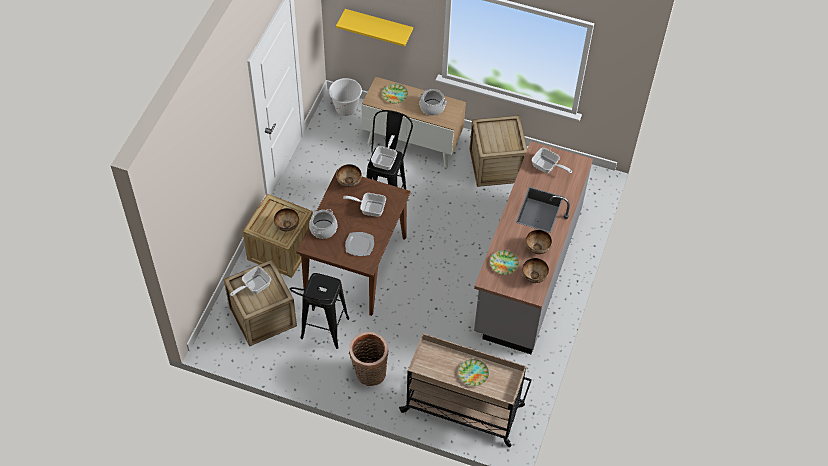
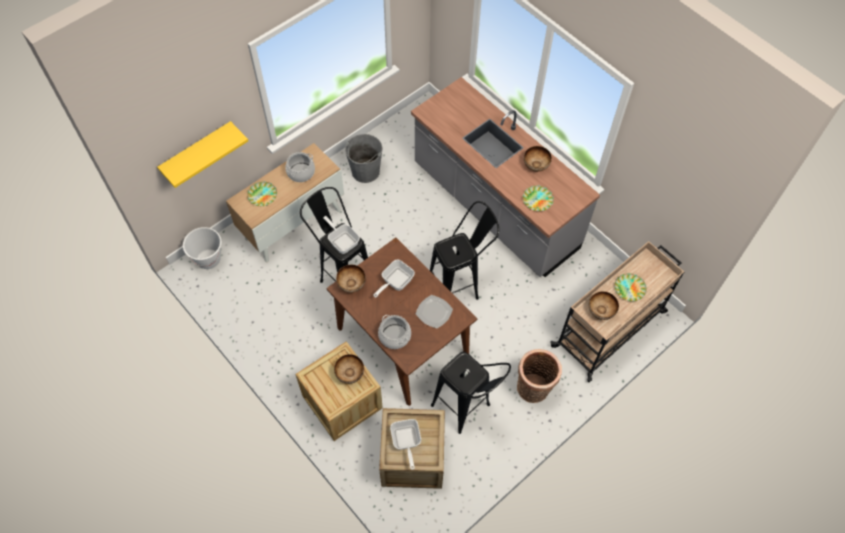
camera: 60 degrees left, 5 degrees up
(431, 281) = (460, 287): none -> black stool
(496, 165) = (365, 171): crate -> grey bucket
(533, 277) = (565, 185): bowl -> bowl (600, 312)
(547, 167) = (449, 113): frying pan -> none

